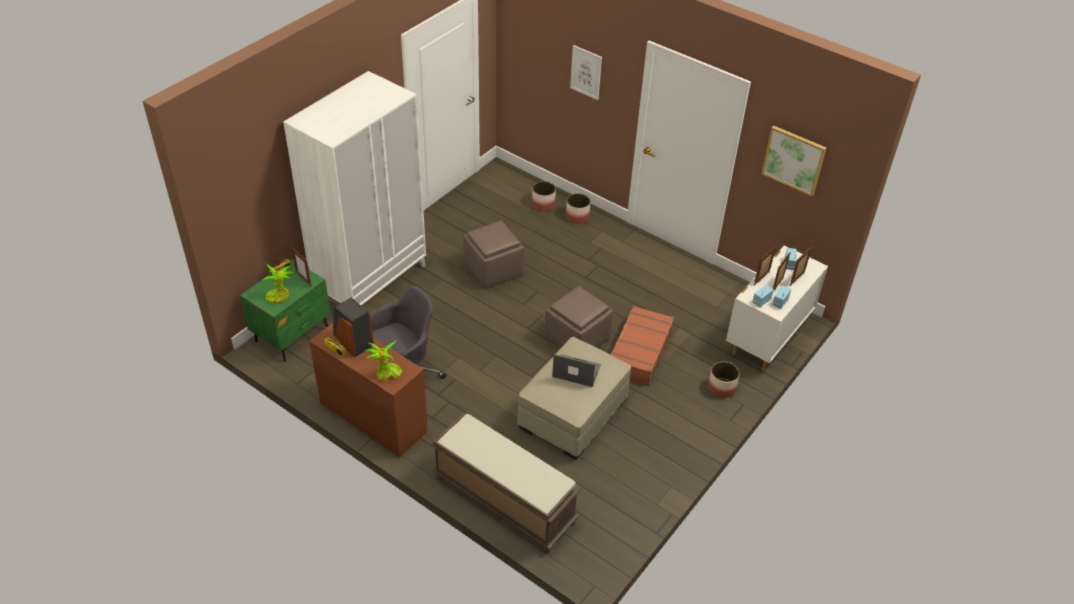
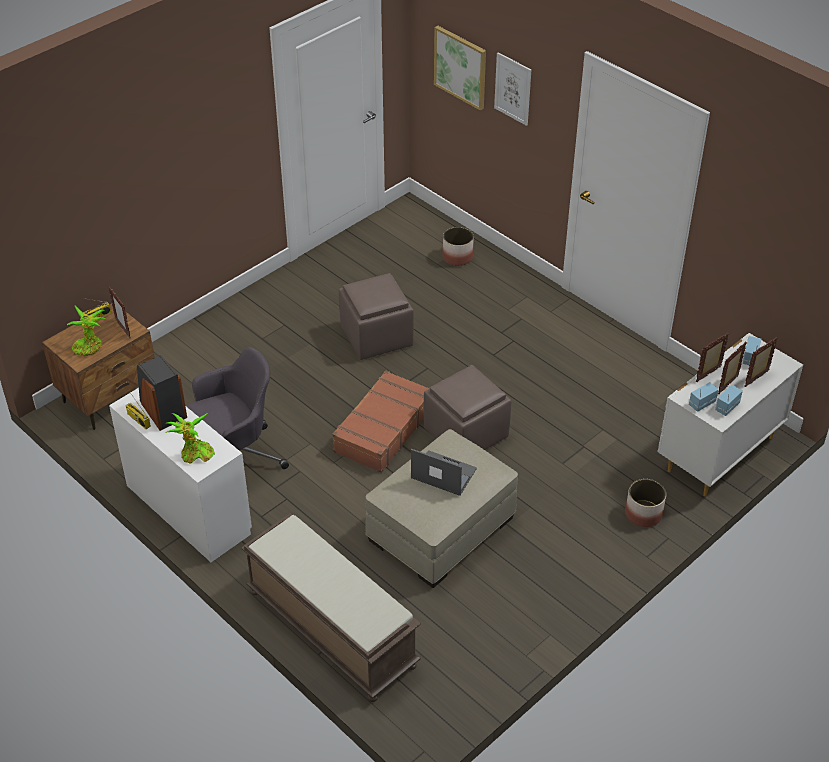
camera: 10 degrees right, 0 degrees up
(292, 335) = (110, 397): green nightstand -> brown nightstand
(370, 280) = (219, 336): white wardrobe -> none
(373, 417) = (188, 509): brown desk -> white desk
(577, 217) = (498, 276): planter -> none
(639, 352) = (543, 457): brown suitcase -> brown suitcase (382, 430)
(793, 160) = (762, 220): picture -> picture (460, 67)

